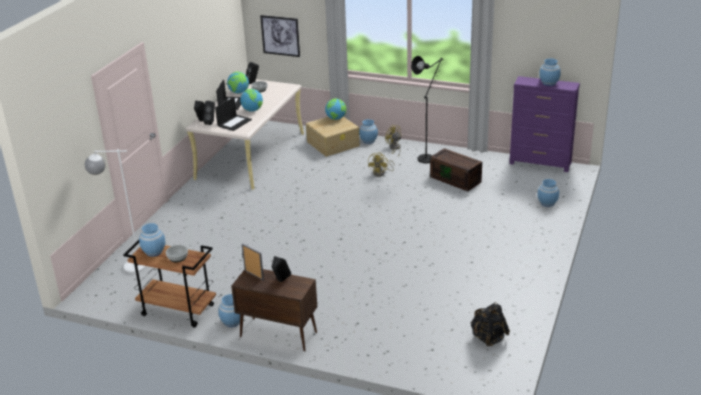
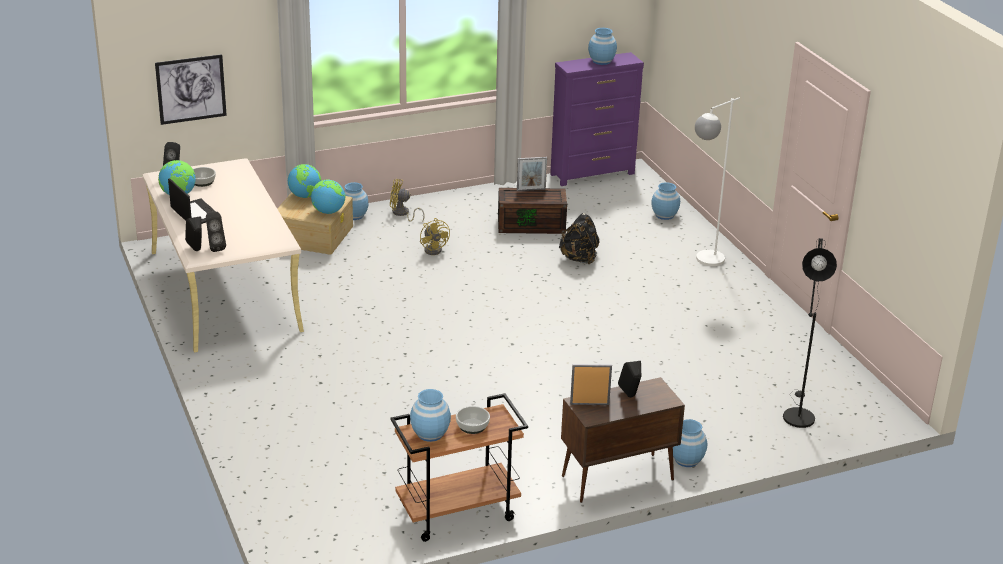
camera: 45 degrees left, 0 degrees up
(127, 267) = (297, 498): white floor lamp -> white floor lamp (703, 262)
(232, 322) = (544, 492): blue vase -> blue vase (687, 460)
(234, 122) = (249, 236): laptop -> none
(252, 110) = (244, 212): globe -> globe (328, 212)
(428, 157) = (460, 211): black floor lamp -> black floor lamp (797, 414)
(460, 155) = (531, 189): none -> picture frame
(488, 338) = (818, 376): black backpack -> black backpack (579, 258)

